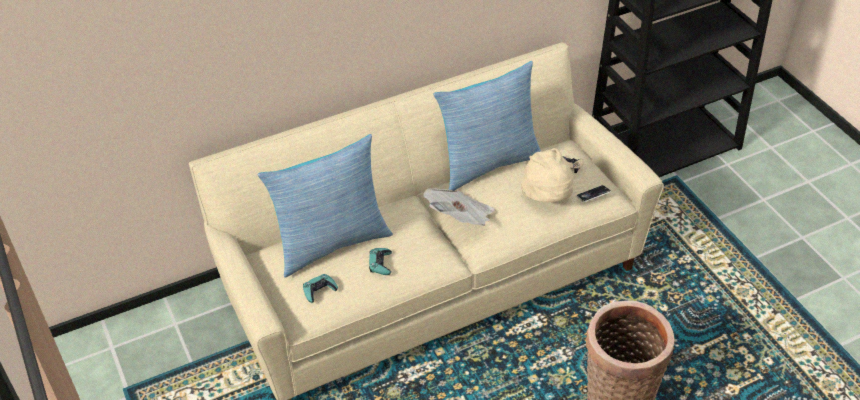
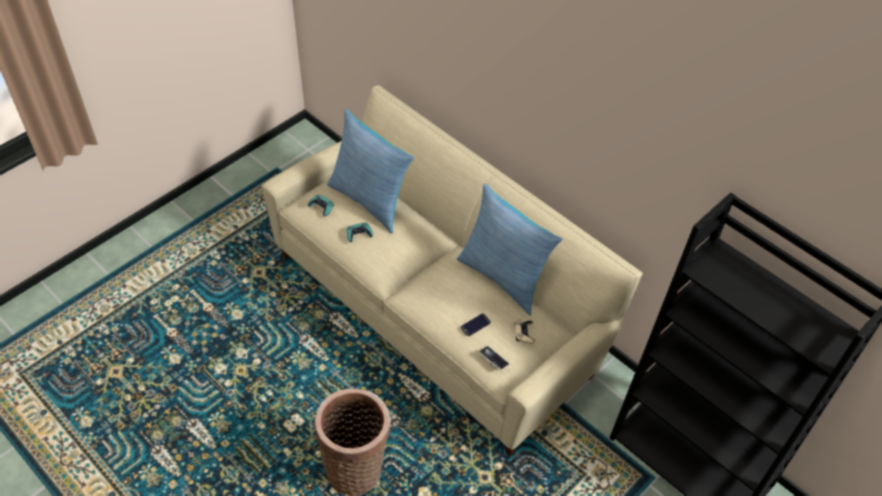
camera: 70 degrees right, 5 degrees up
(460, 219) = (426, 272): newspaper -> none
(547, 197) = (475, 325): beige hat -> phone

